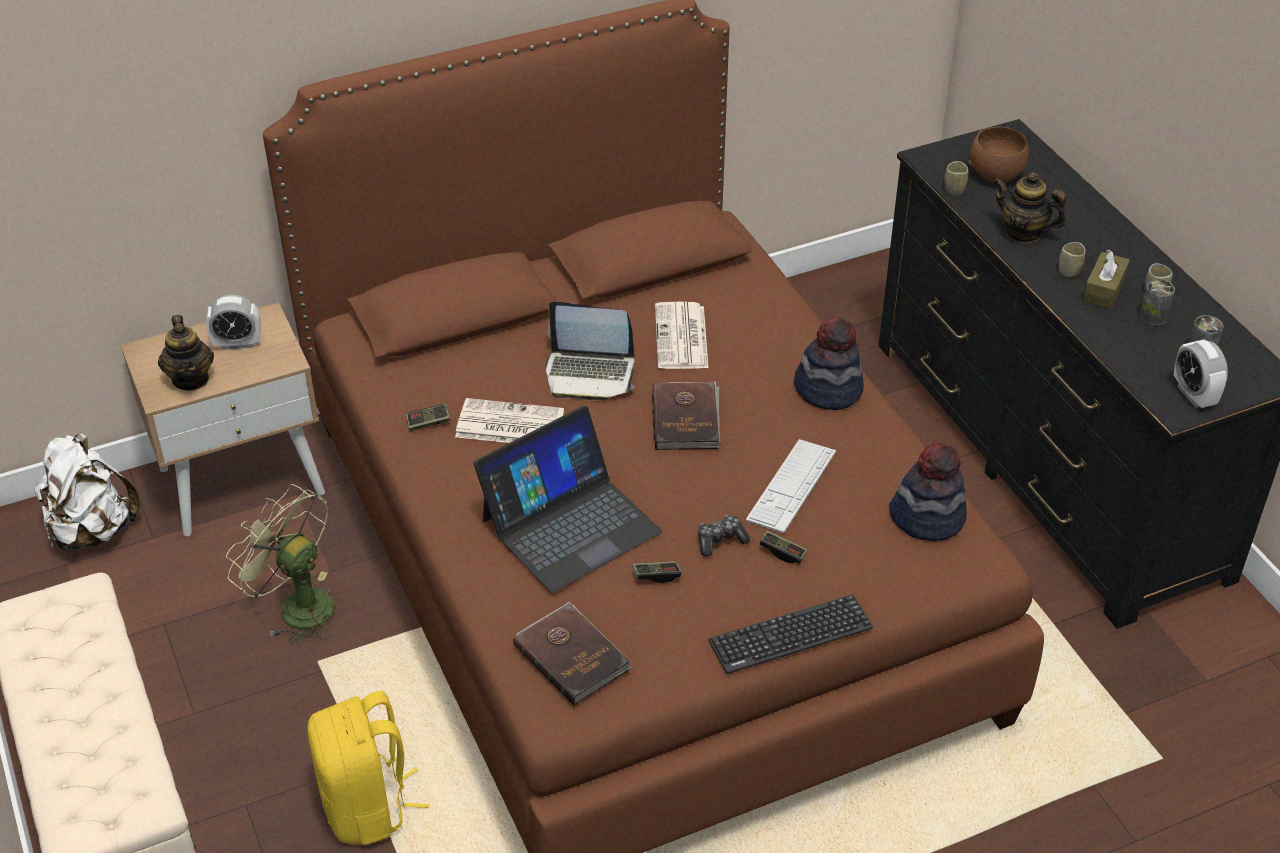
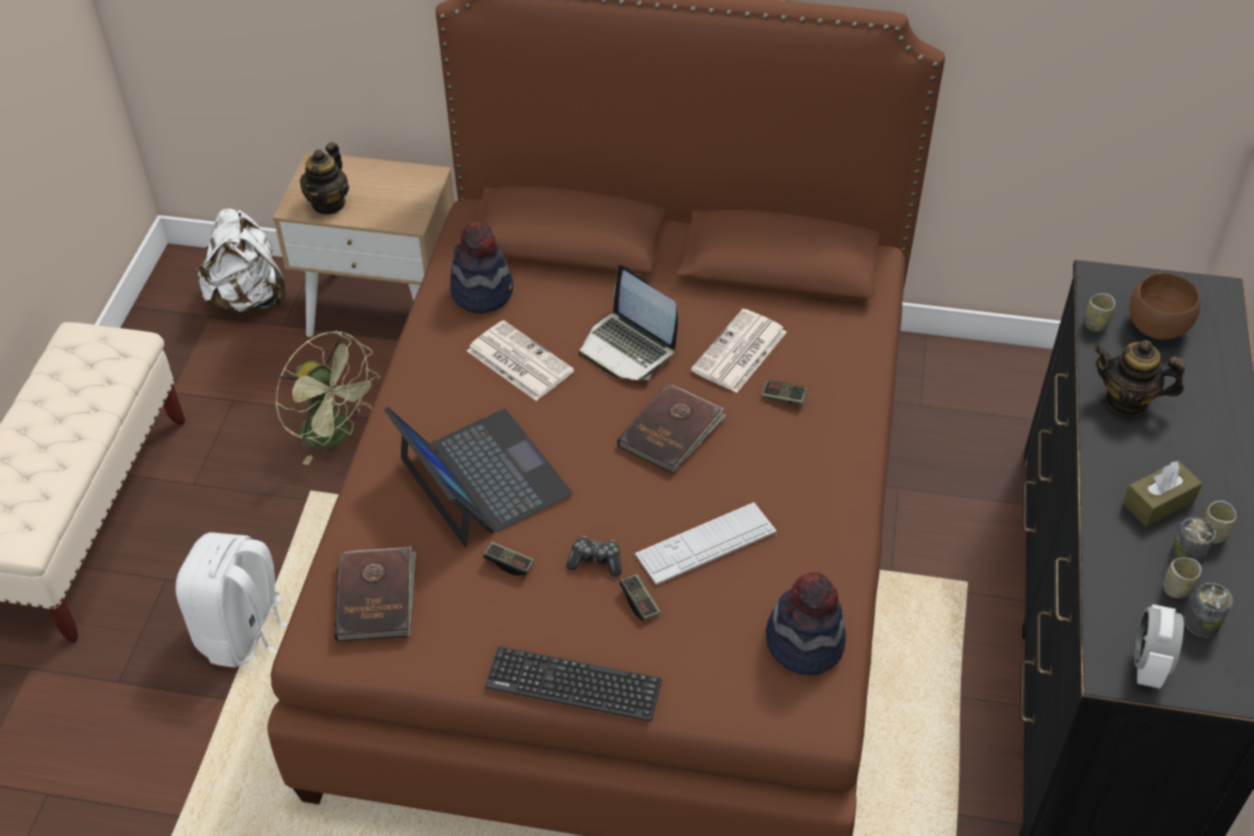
camera: 35 degrees right, 5 degrees up
(237, 343) = (388, 189): alarm clock -> none
(296, 605) = (335, 435): green fan -> green fan turned 150 degrees clockwise
(367, 806) = (245, 633): yellow backpack -> white backpack
(428, 423) = (458, 328): game controller -> game controller (784, 398)
(570, 525) = (482, 478): laptop -> laptop turned 120 degrees counterclockwise
(828, 389) = (828, 467): hat -> hat (482, 291)
(1023, 232) = (1127, 401): teapot -> teapot turned 45 degrees counterclockwise
(1069, 271) = (1138, 465): cup -> cup (1176, 589)

